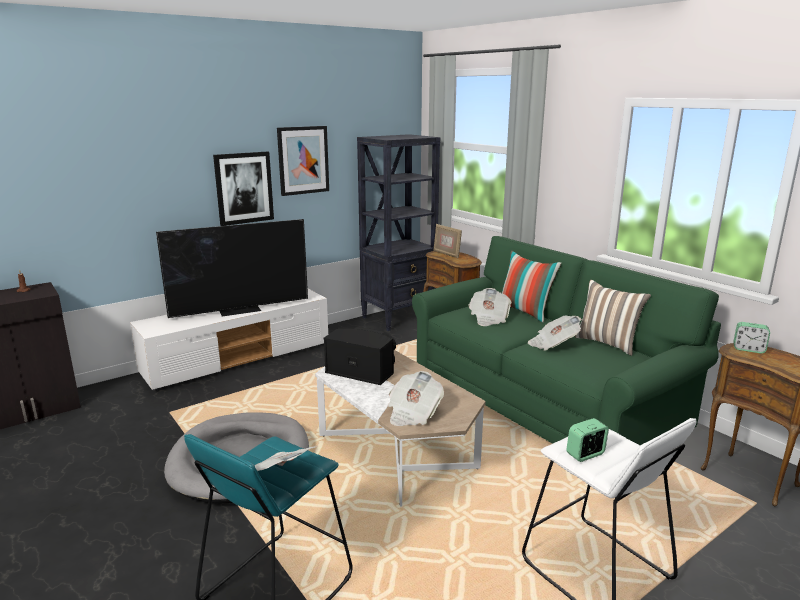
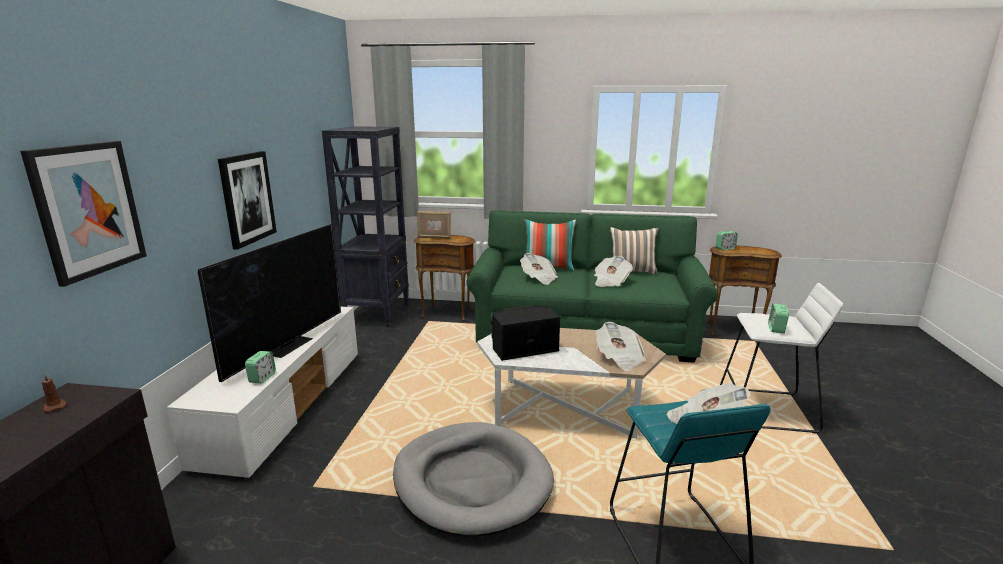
camera: 45 degrees left, 0 degrees up
(190, 324) = (262, 378): none -> alarm clock
(303, 160) = (287, 159): picture -> picture (88, 210)

